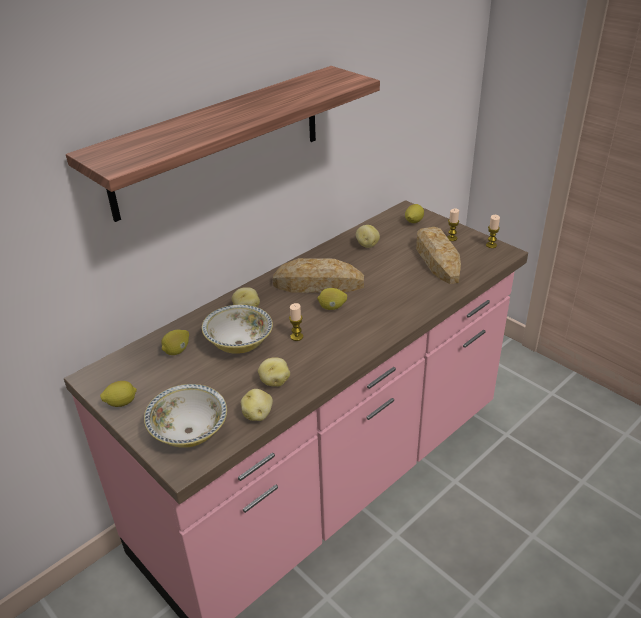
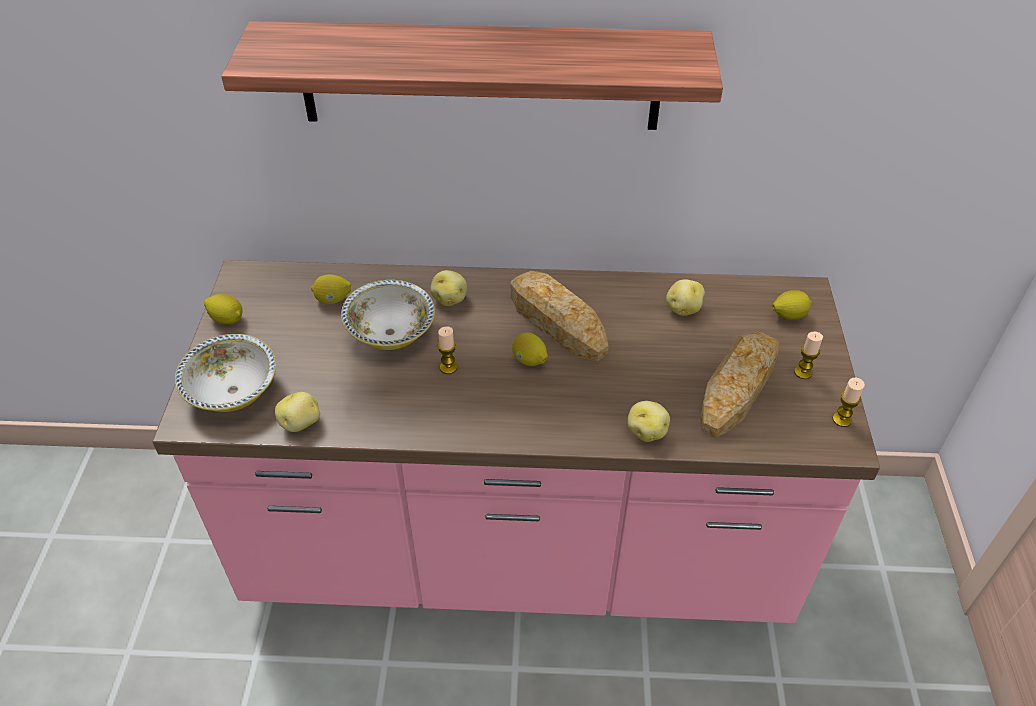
camera: 45 degrees right, 10 degrees up
(274, 381) = (361, 400): potato -> potato (647, 431)

